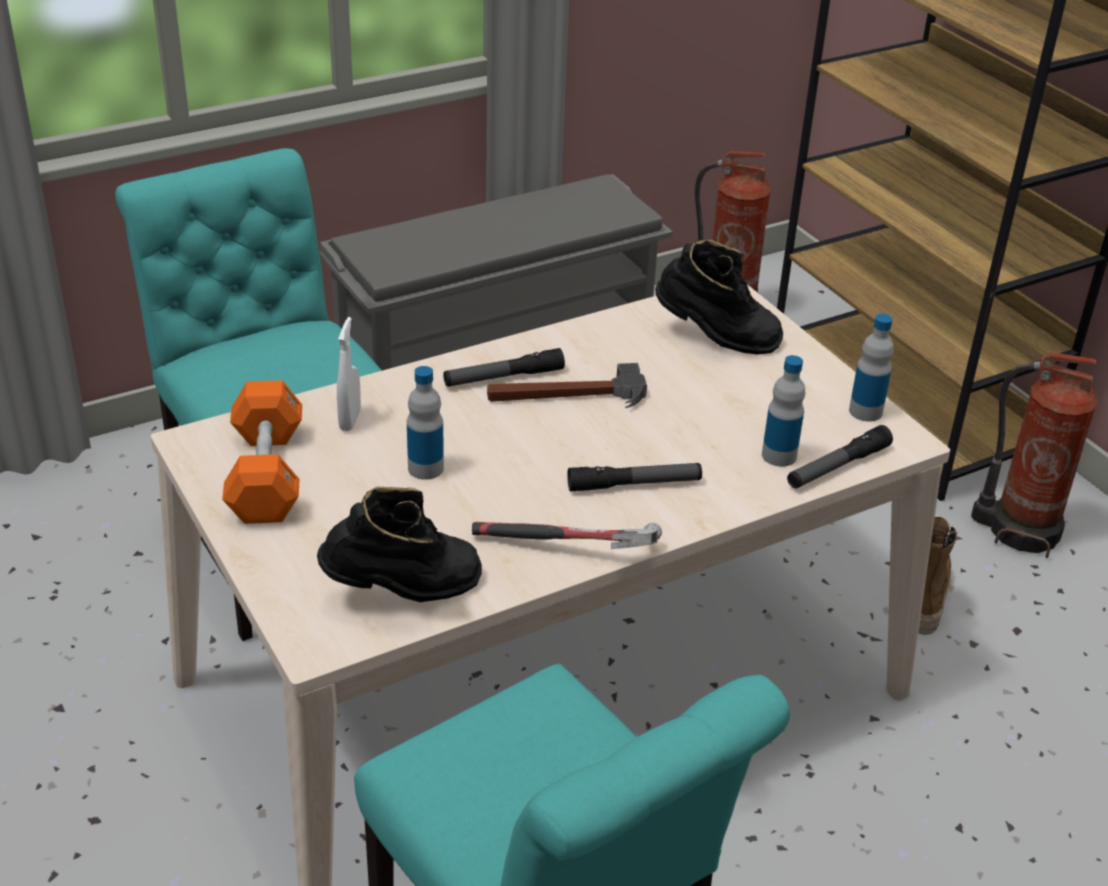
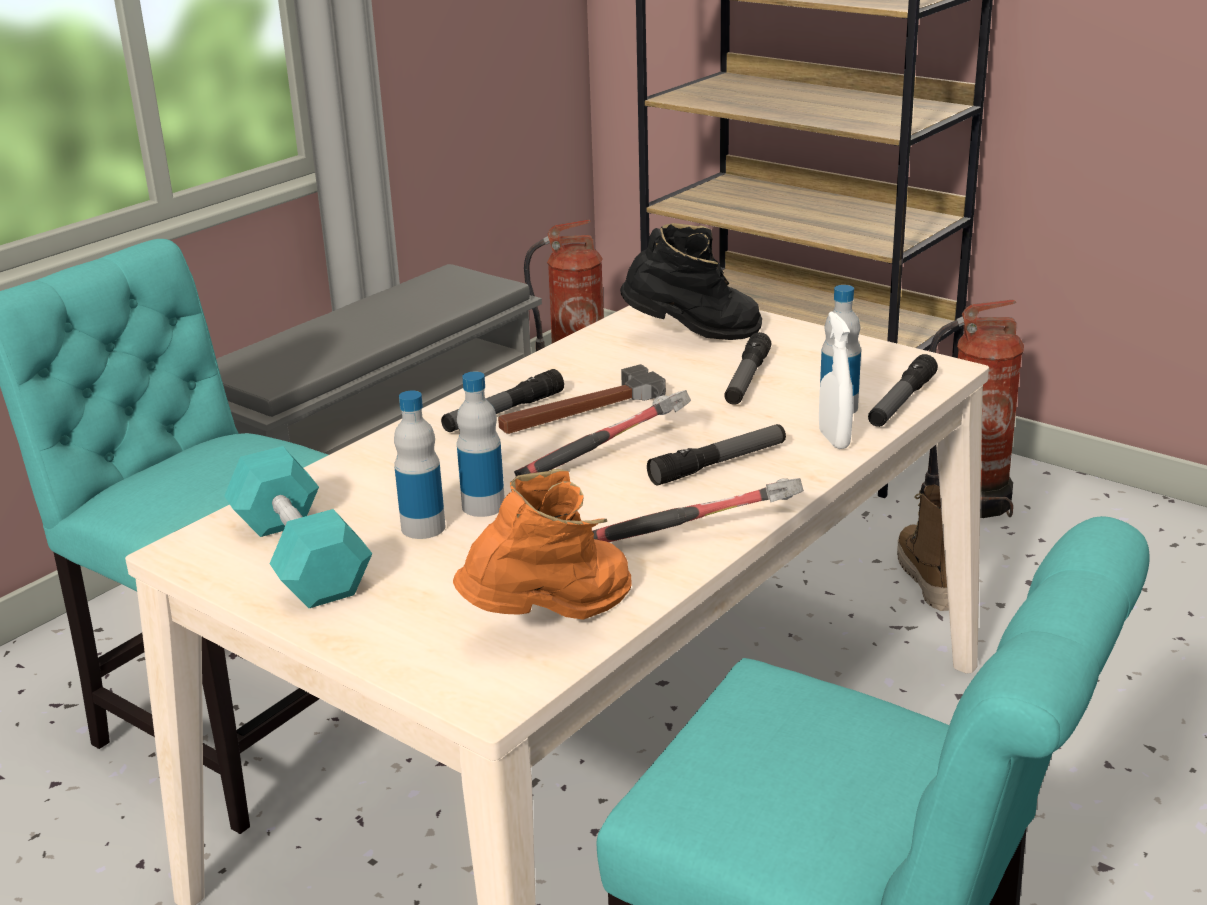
camera: 20 degrees left, 10 degrees down
(266, 474) = (300, 557): orange dumbbell -> turquoise dumbbell
(350, 420) = (361, 486): white spray bottle -> white spray bottle (834, 439)
(404, 593) = (553, 620): black boot -> orange boot
(556, 449) = (611, 456): none -> hammer
(725, 401) = (746, 380): none -> flashlight
(865, 411) = (885, 356): bottle -> bottle (423, 527)

